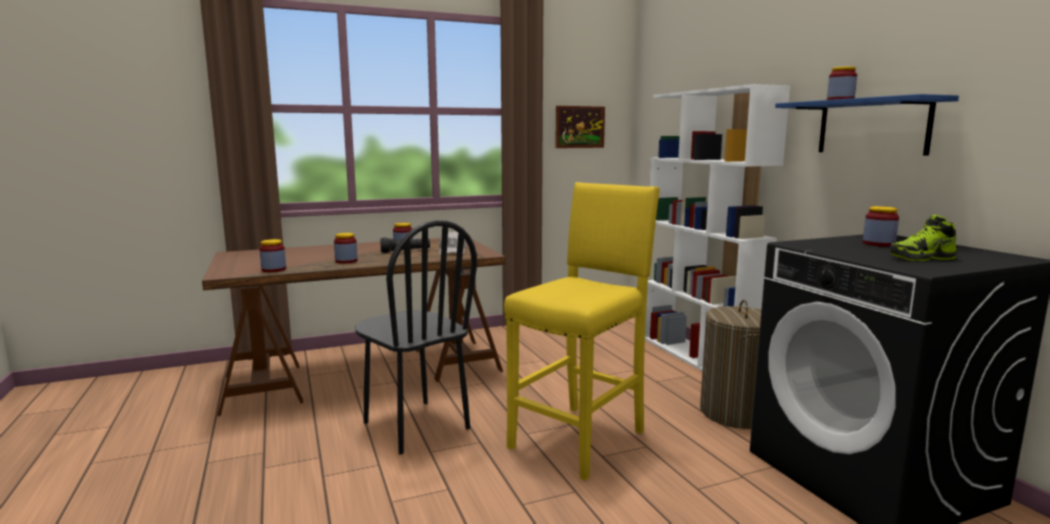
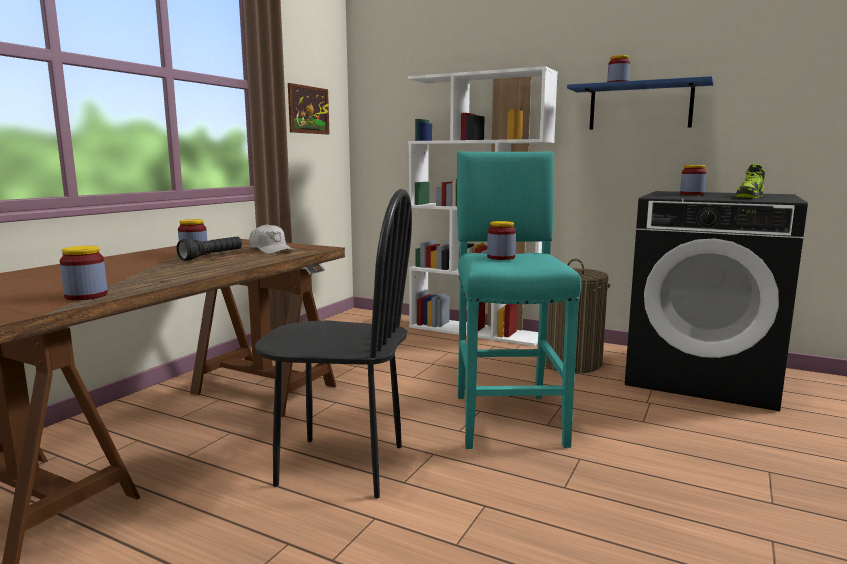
camera: 40 degrees left, 0 degrees up
(346, 261) = (168, 273): jar -> jar (501, 257)
(580, 438) = (507, 418): yellow stool -> turquoise stool

